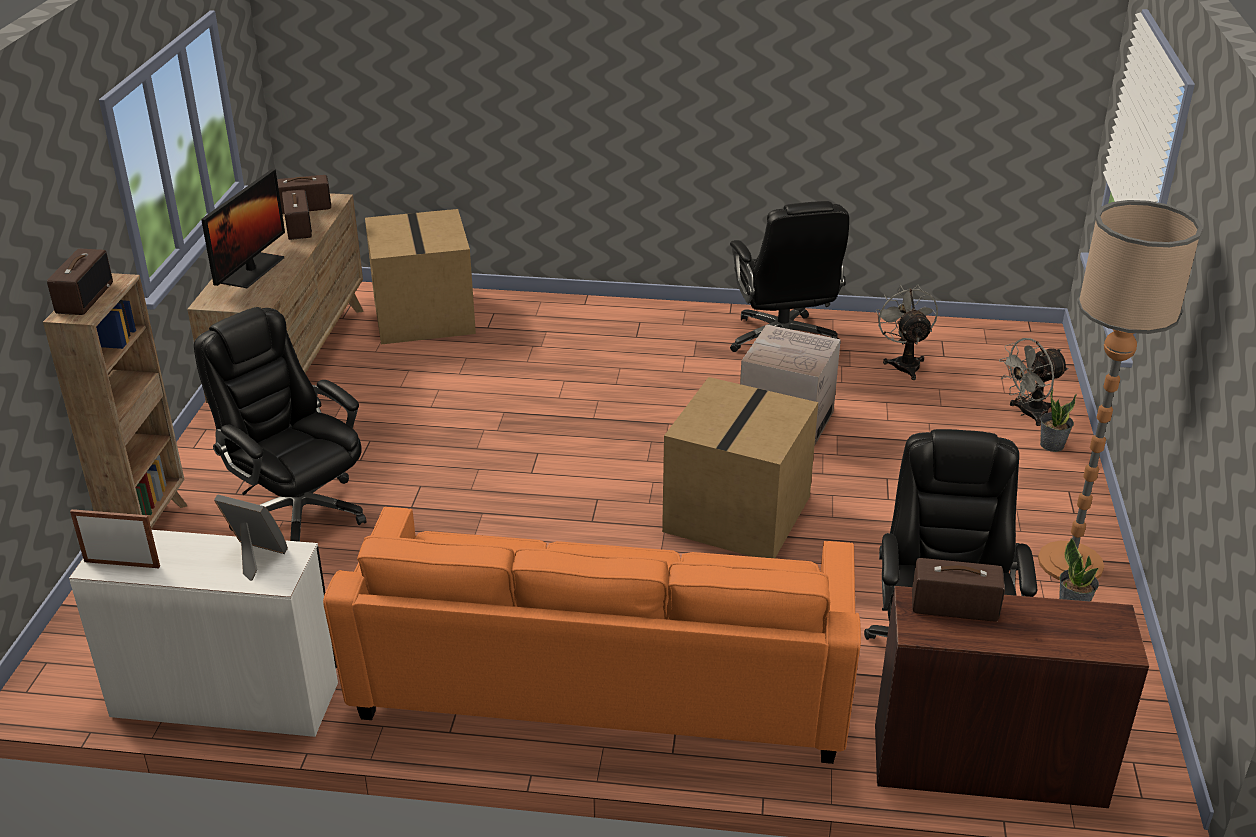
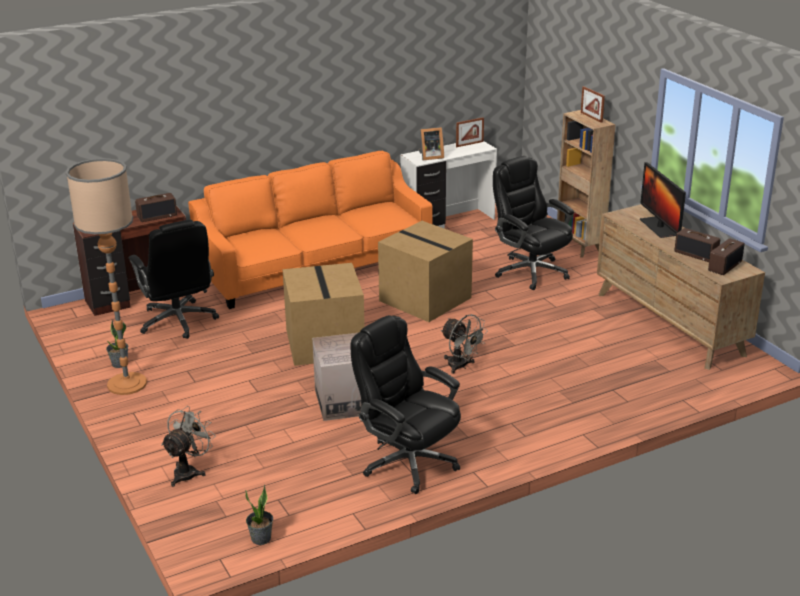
camera: 145 degrees right, 5 degrees down
(84, 297) = (591, 117): radio -> picture frame
(298, 512) = (530, 271): black office chair -> black office chair turned 135 degrees counterclockwise
(422, 316) = (665, 380): cardboard box -> cardboard box (426, 299)
(904, 363) = (303, 480): grey fan -> grey fan (461, 366)
(1051, 445) = (162, 453): potted plant -> potted plant (261, 538)

